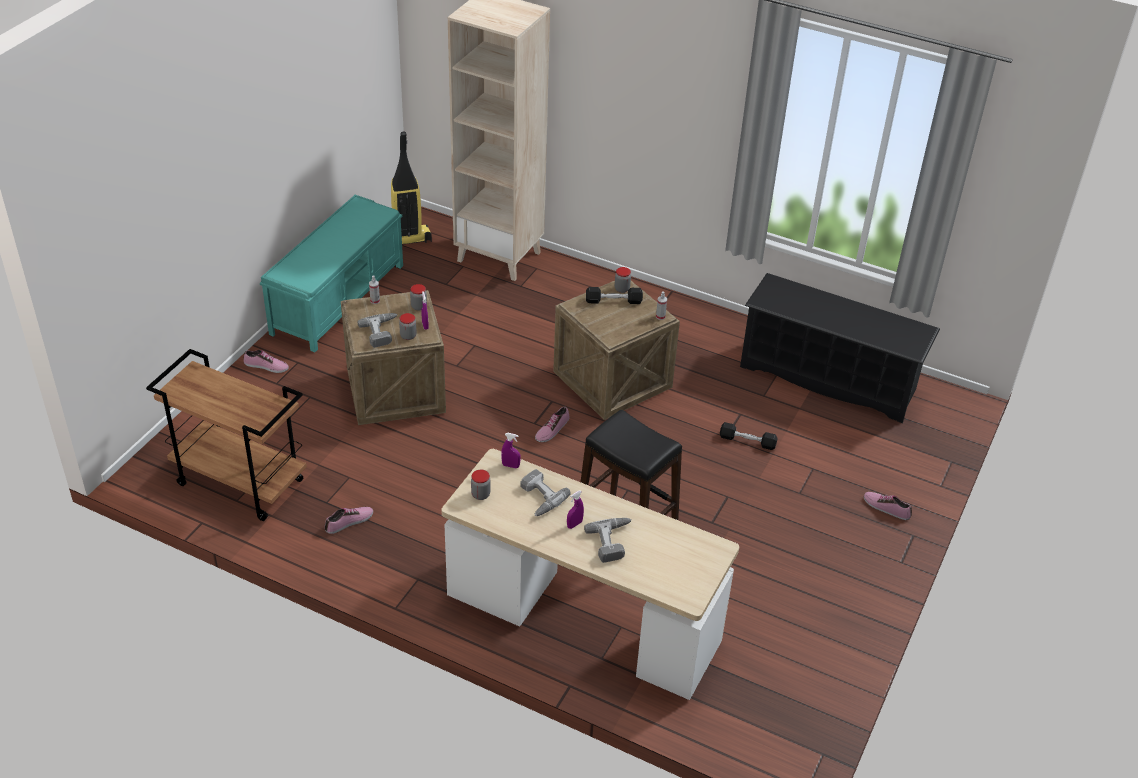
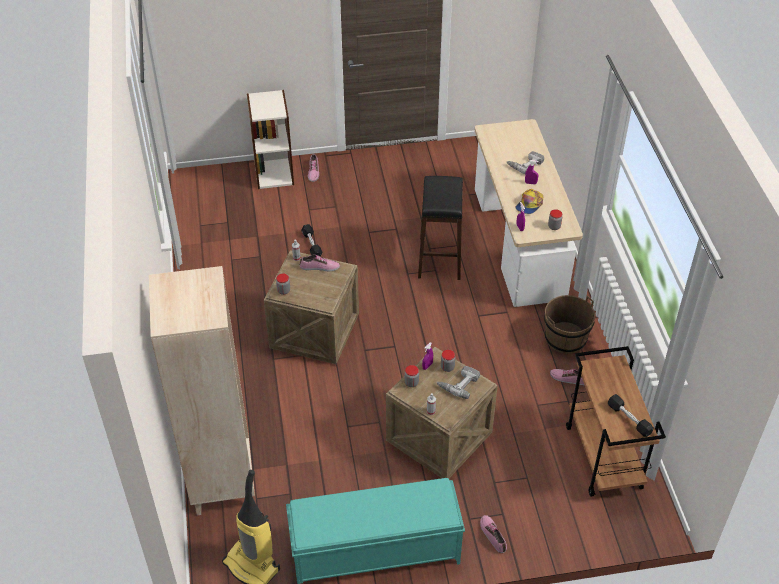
camera: 125 degrees left, 5 degrees up
(399, 556) = (565, 338): none -> brown bucket
(538, 498) = (529, 204): power drill -> cap
(552, 429) = (391, 334): shoe -> shoe (319, 267)
(613, 301) = (302, 288): black dumbbell -> black dumbbell (629, 419)
(829, 378) = (213, 235): black shoe rack -> none
(910, 473) = (274, 173): none -> bookcase

